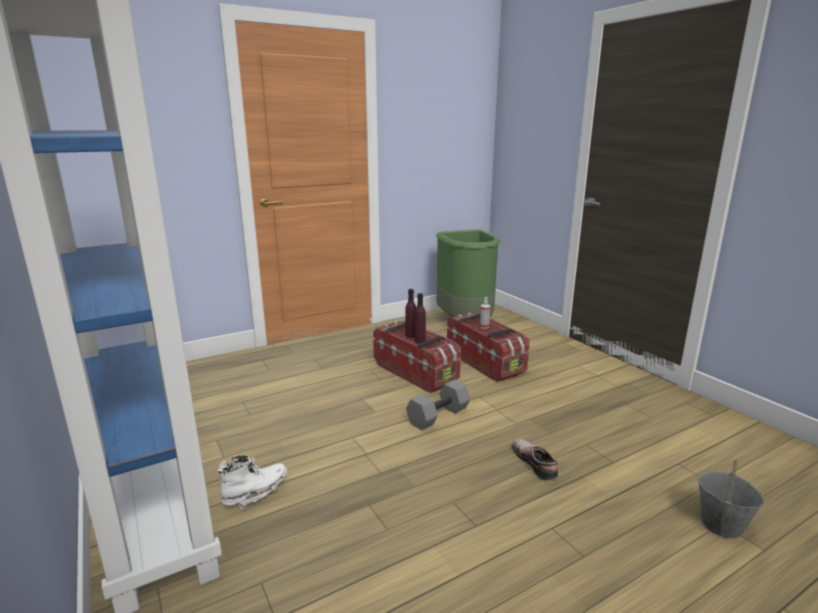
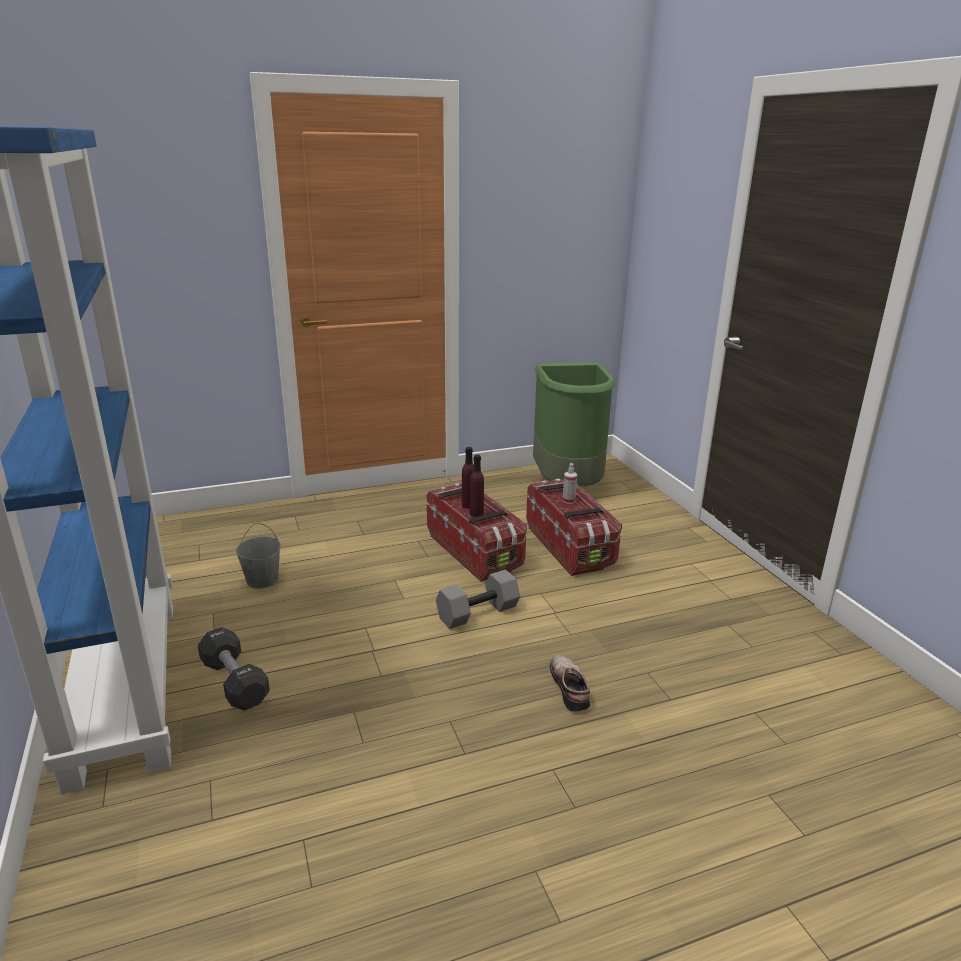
camera: 10 degrees right, 5 degrees up
(255, 494) = (235, 682): white boot -> black dumbbell
(720, 525) = (765, 797): grey bucket -> grey bucket (262, 580)

